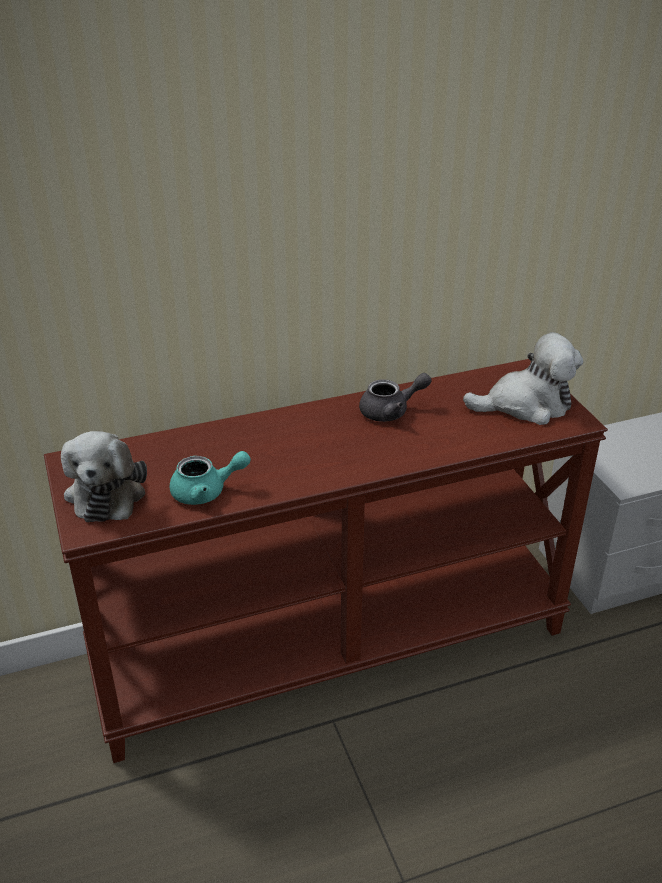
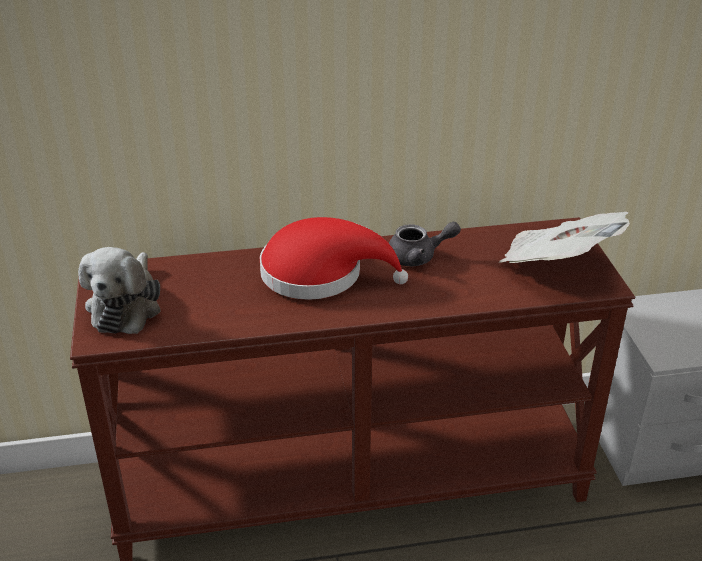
camera: 10 degrees right, 0 degrees up
(206, 492) = (217, 316): turquoise teapot -> none
(299, 438) = (320, 274): none -> red hat
(526, 405) = (557, 264): plush toy -> newspaper

